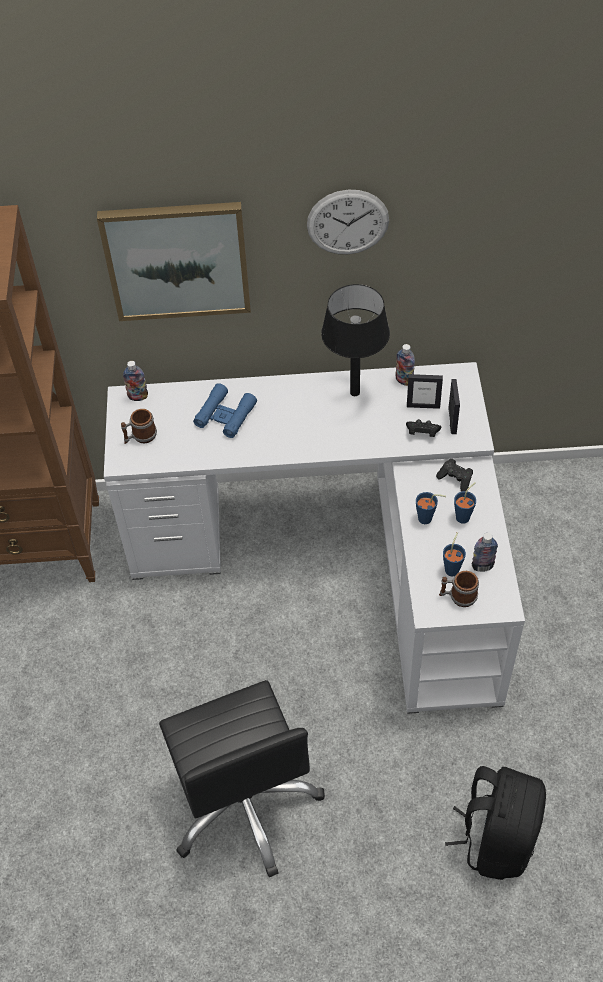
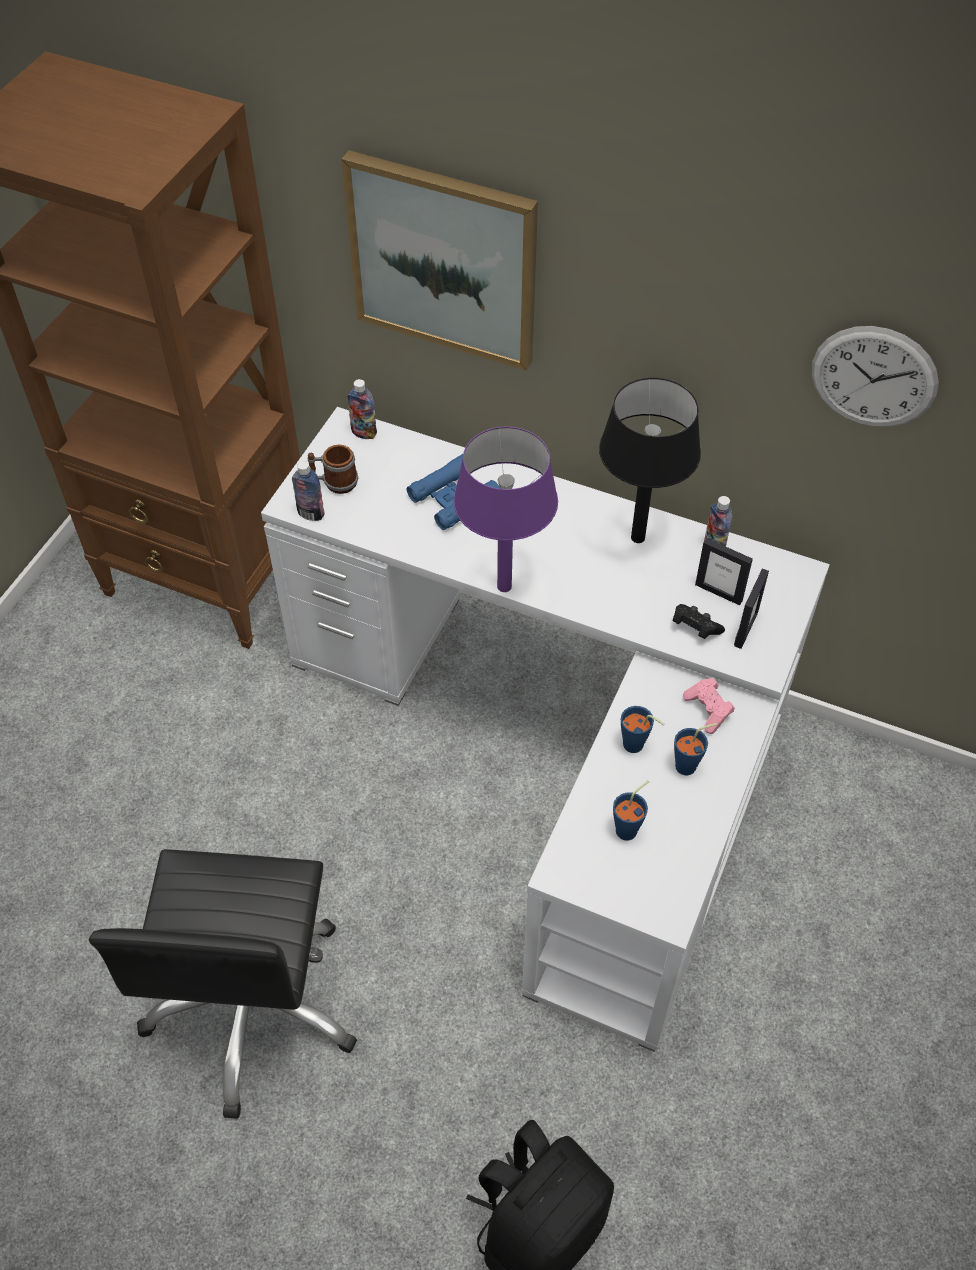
camera: 25 degrees right, 0 degrees up
(292, 457) = (504, 587): none -> purple table lamp
(348, 222) = (682, 284): wall clock -> wall clock (873, 377)
(456, 479) = (708, 710): black game controller -> pink game controller
(458, 596) = (612, 870): mug -> none
(482, 566) = (672, 845): bottle -> bottle (311, 514)

